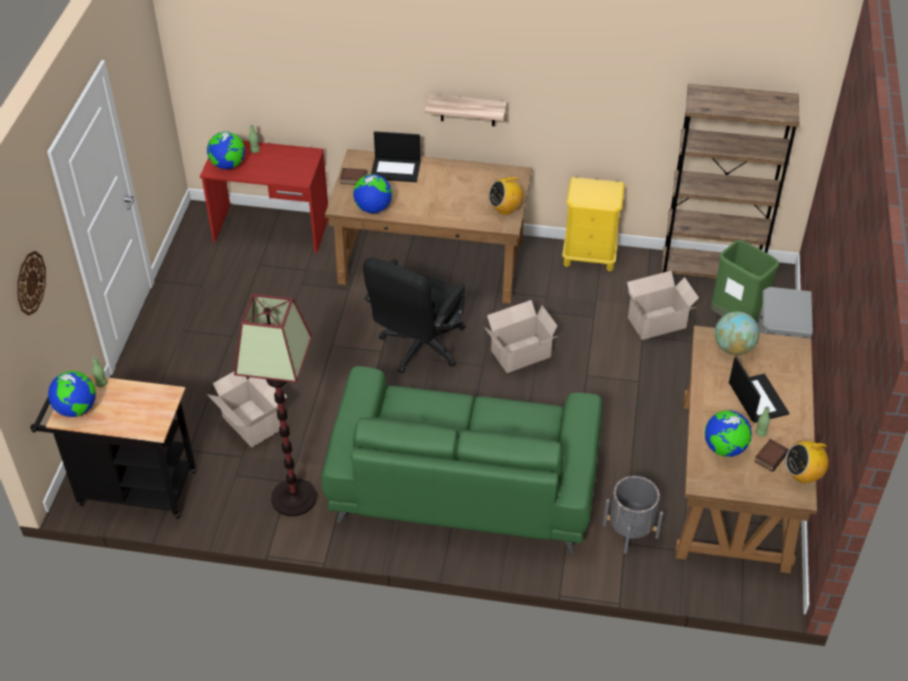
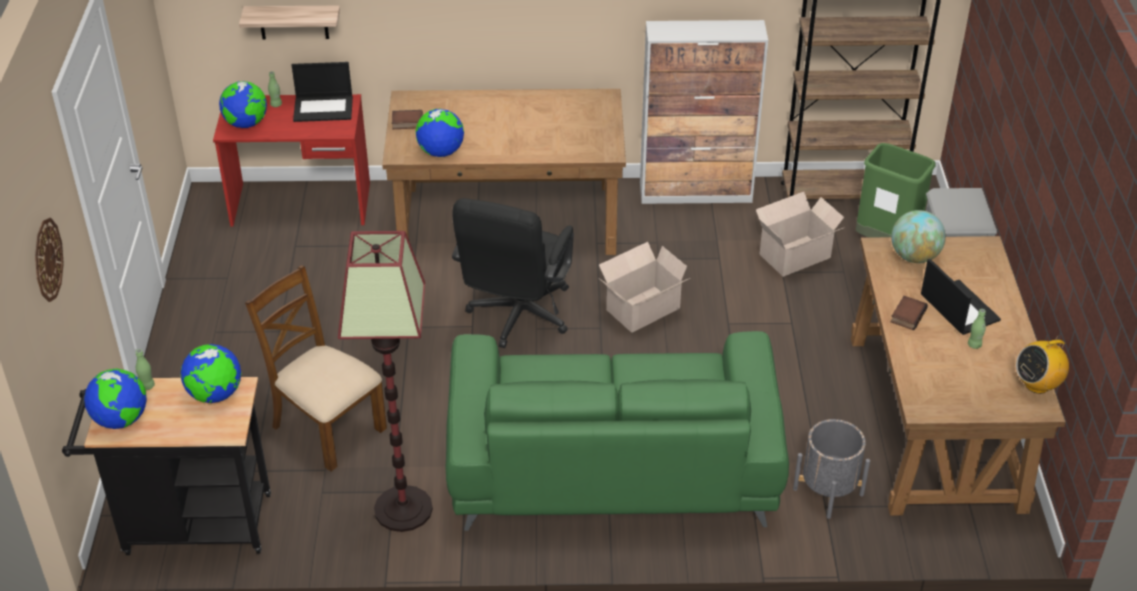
camera: 10 degrees left, 5 degrees down
(250, 422) = (327, 427): cardboard box -> brown chair
(396, 169) = (457, 107): laptop -> laptop (324, 108)
(467, 110) = (539, 24): shelf -> shelf (293, 22)
(505, 209) = (601, 136): radio -> none
(589, 256) = (696, 192): yellow nightstand -> cabinet
(724, 448) = (937, 367): globe -> globe (215, 395)
(770, 457) = (993, 369): book -> book (907, 315)

